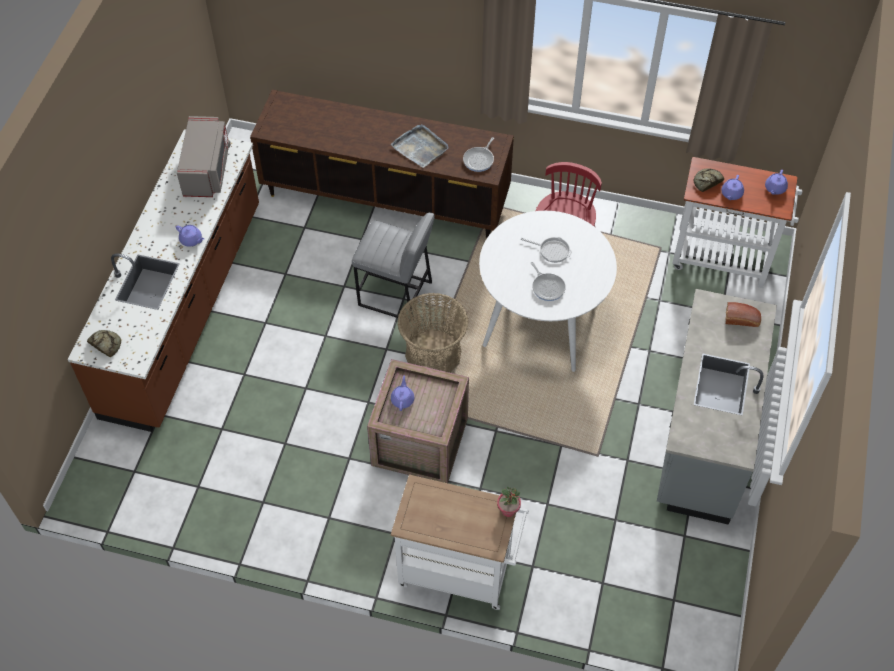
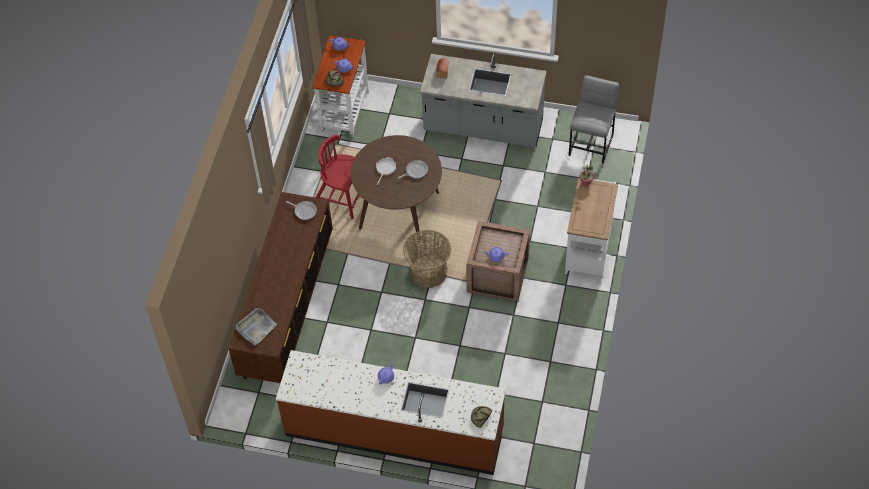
camera: 90 degrees left, 0 degrees up
(207, 170) = (318, 376): grey microwave -> none
(396, 294) = (377, 296): grey chair -> grey chair (591, 144)
(420, 147) = (292, 247): grey tray -> grey tray (256, 327)
(541, 321) = (399, 210): white dining table -> brown dining table

